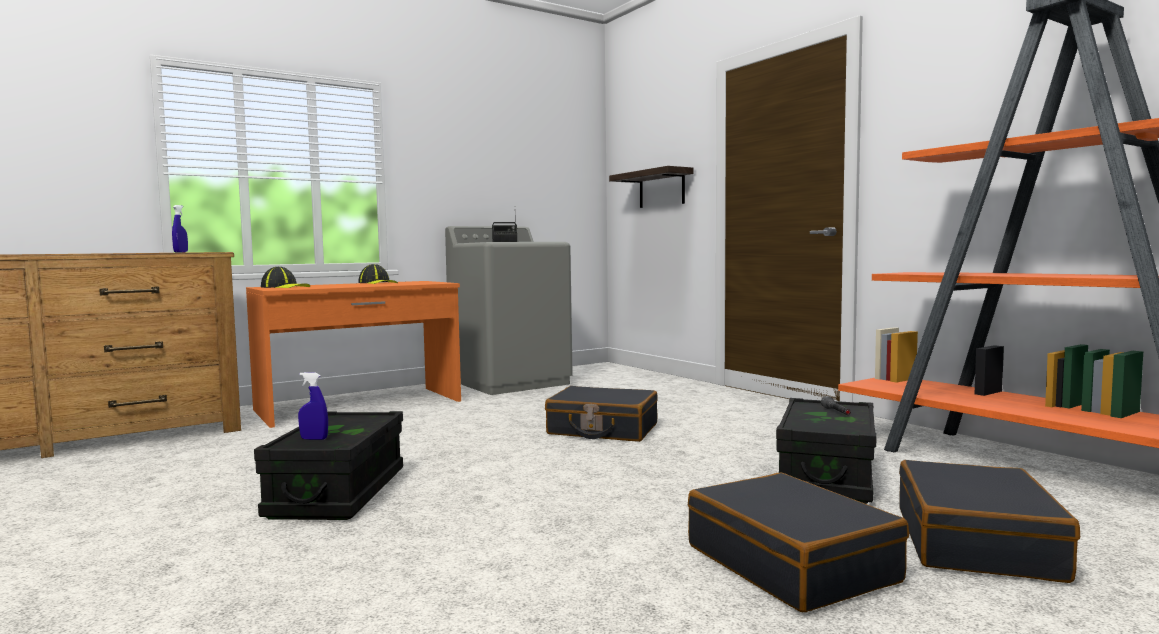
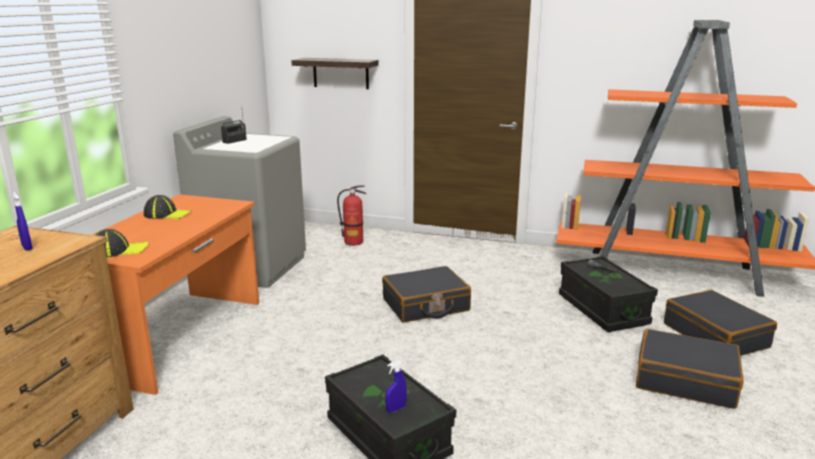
camera: 40 degrees left, 15 degrees up
(640, 383) = (353, 242): none -> fire extinguisher

